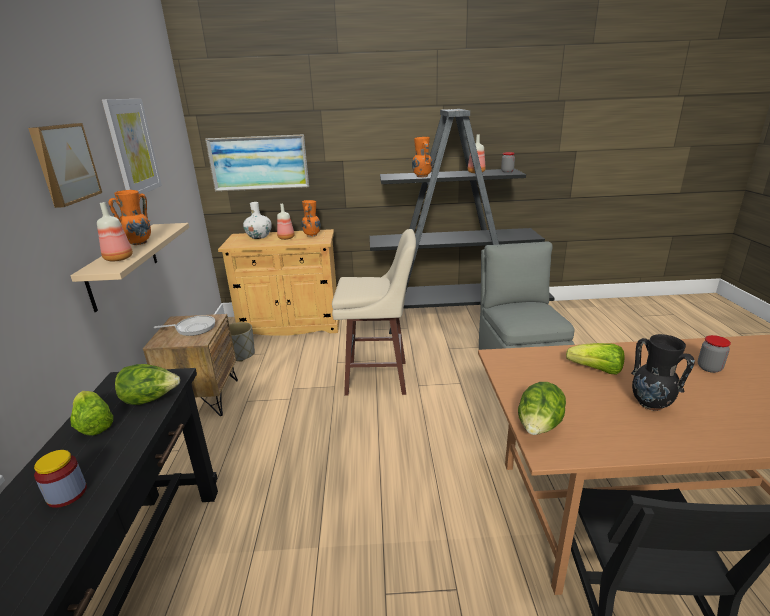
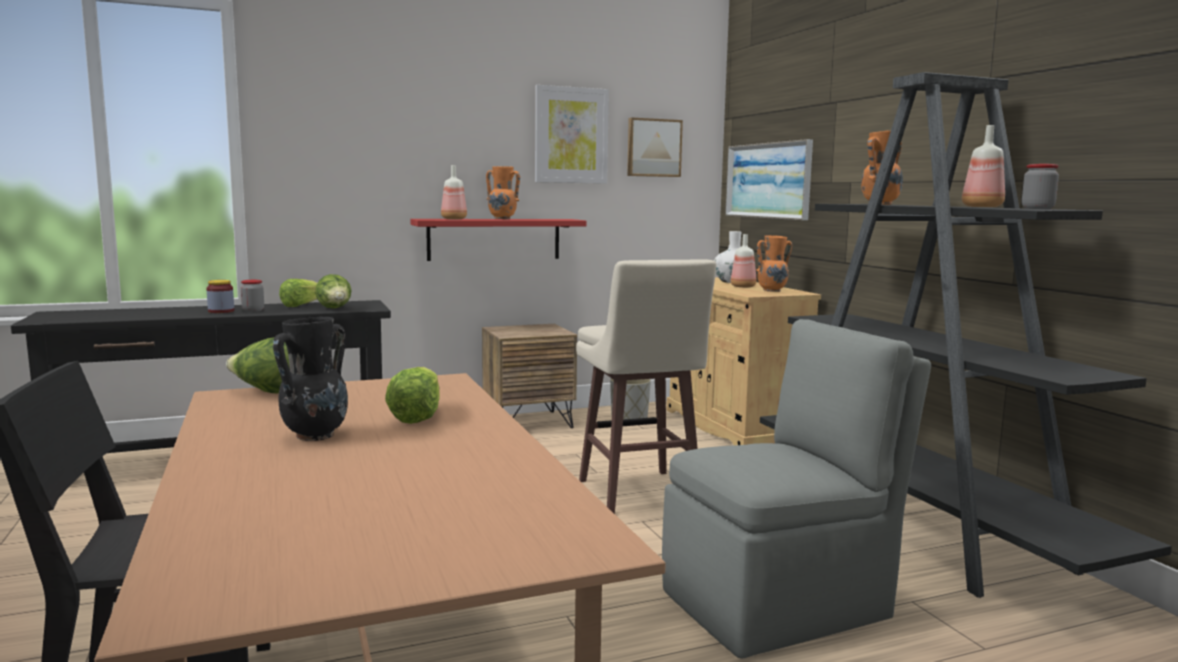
camera: 70 degrees right, 15 degrees down
(64, 163) = (449, 131): picture -> picture (653, 148)
(123, 265) = (494, 239): beige shelf -> red shelf
(193, 328) = (532, 331): frying pan -> none
(709, 368) = (442, 479): jar -> jar (253, 310)

